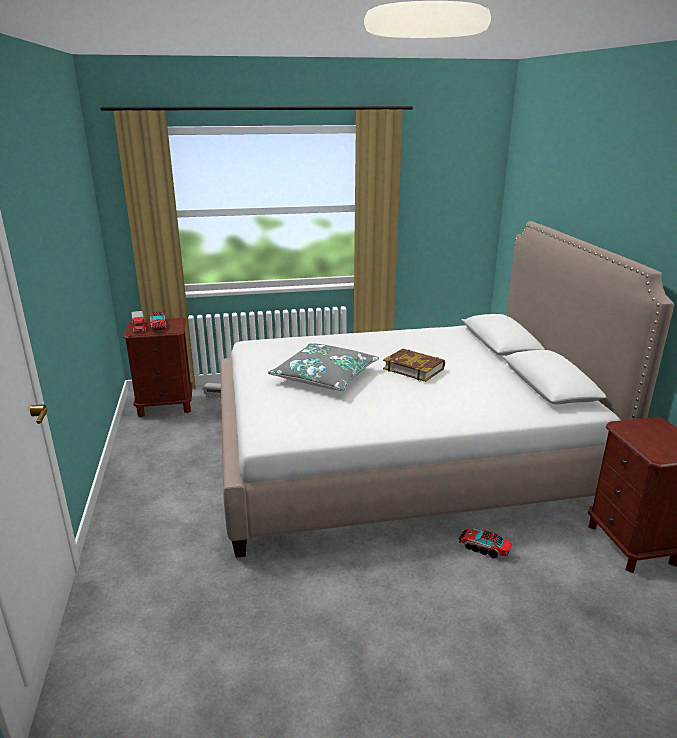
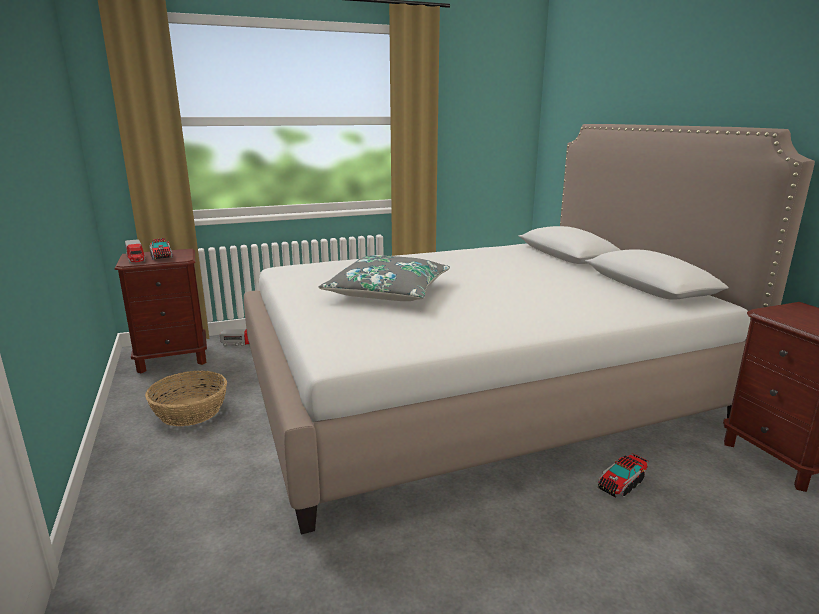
camera: 10 degrees left, 5 degrees down
(174, 454) = (190, 411): none -> basket
(414, 368) = (490, 279): book -> none
(484, 549) = (621, 483): toy truck -> toy truck turned 60 degrees counterclockwise

